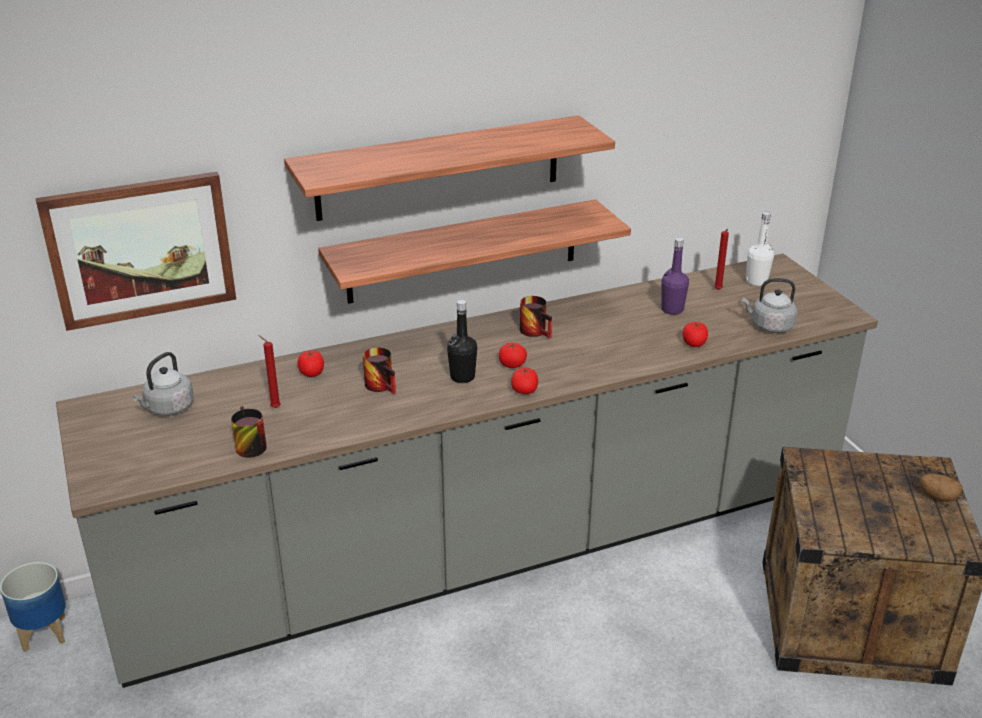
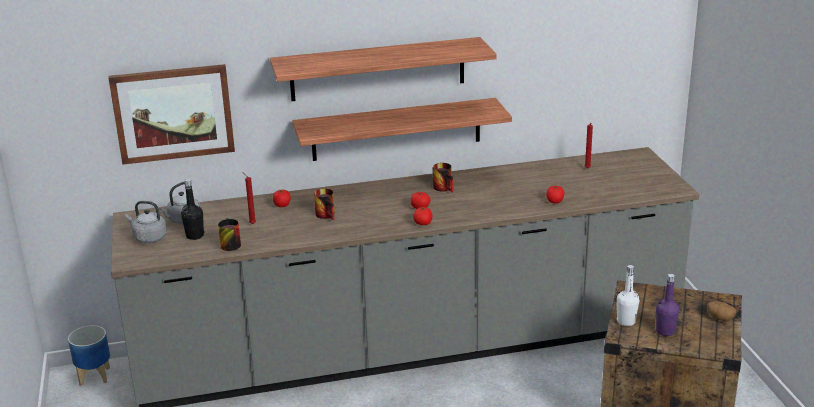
camera: 10 degrees right, 5 degrees down
(462, 377) = (383, 213): black bottle -> black bottle (195, 236)
(672, 309) = (548, 179): purple bottle -> purple bottle (665, 331)
(756, 281) = (619, 164): white bottle -> white bottle (626, 321)
(769, 326) = (615, 193): grey kettle -> grey kettle (148, 238)

